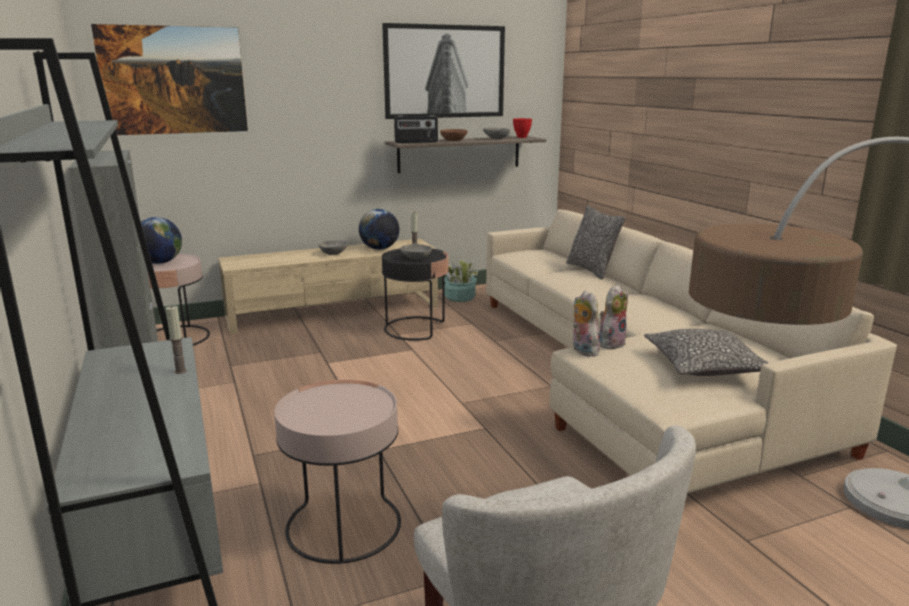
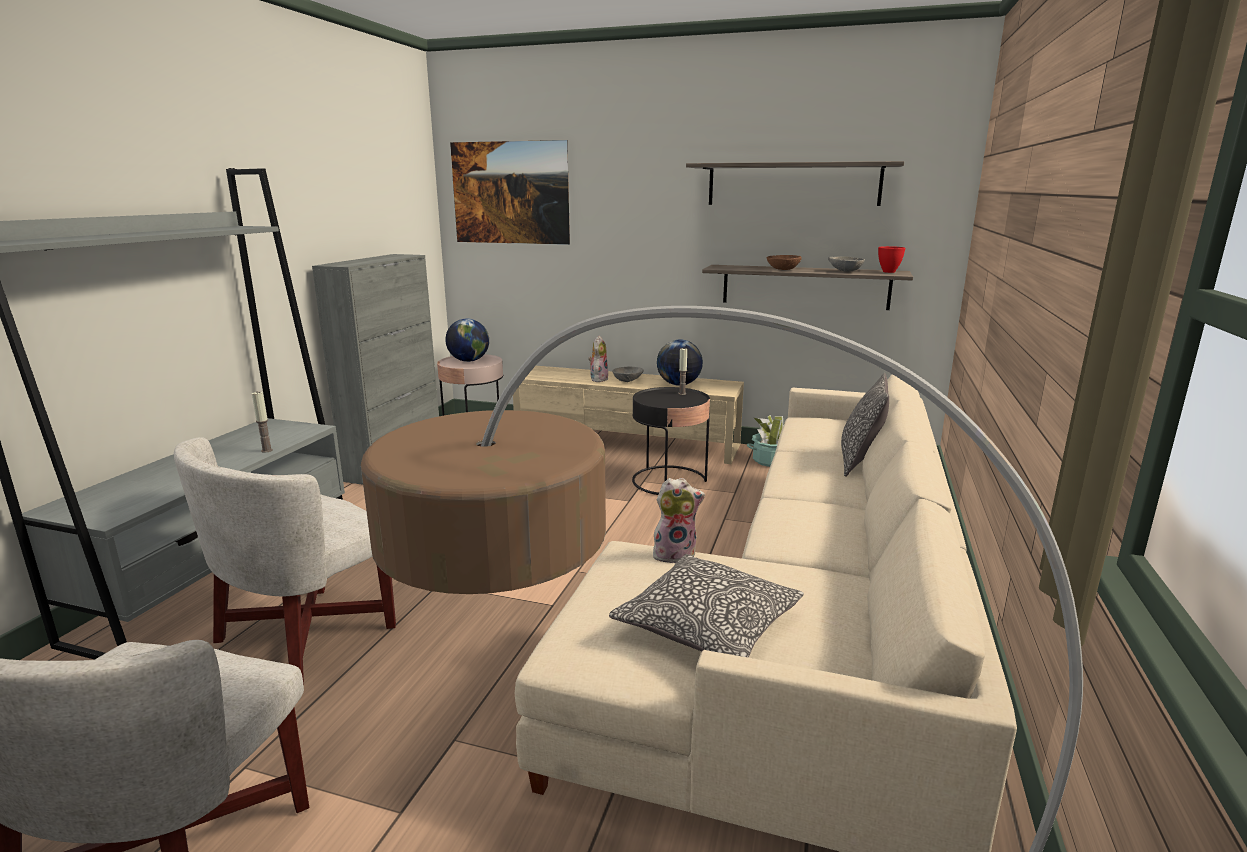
camera: 40 degrees right, 0 degrees up
(343, 526) = (305, 636): pink side table -> white armchair
(415, 259) = (665, 401): grey bowl -> none
(416, 142) = (734, 268): radio -> none
(445, 72) = (793, 184): picture -> shelf
(582, 351) = (628, 551): plush toy -> plush toy (598, 379)

